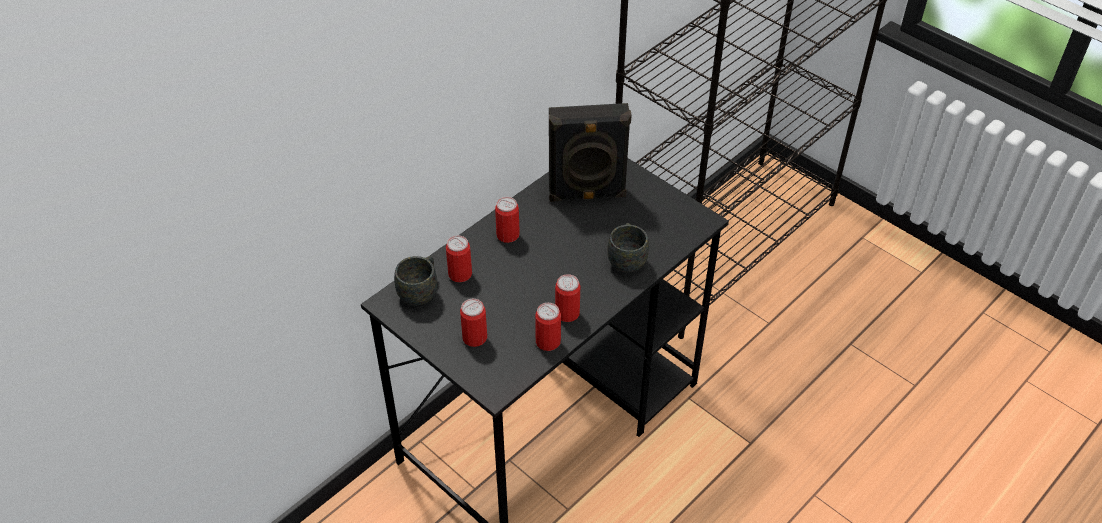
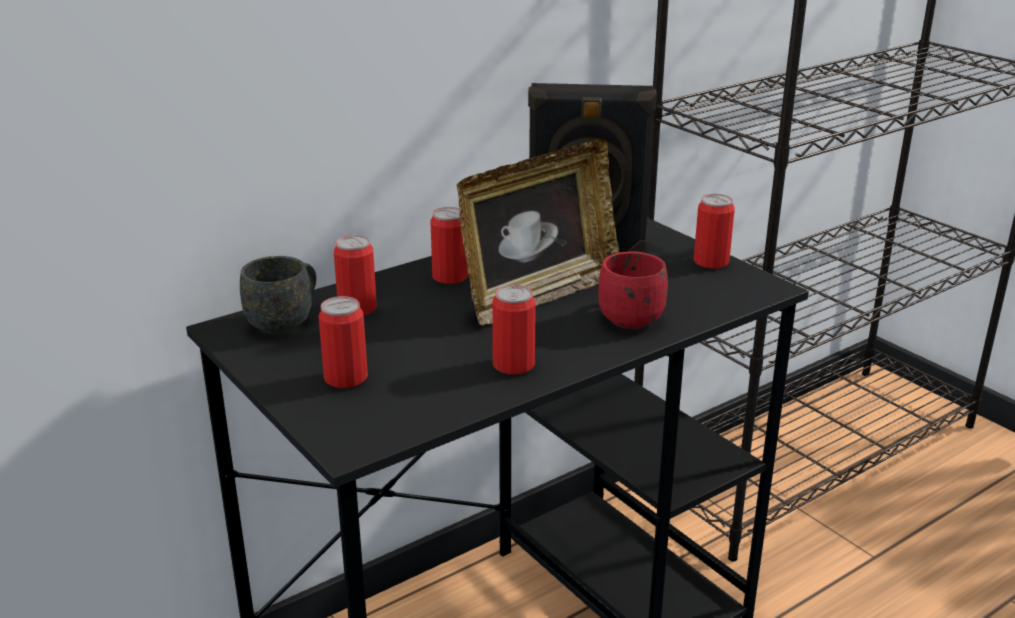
camera: 10 degrees right, 20 degrees down
(548, 342) = (468, 394): can -> can (711, 262)
(567, 246) = (539, 295): none -> picture frame
(626, 259) = (631, 315): grey mug -> red mug

